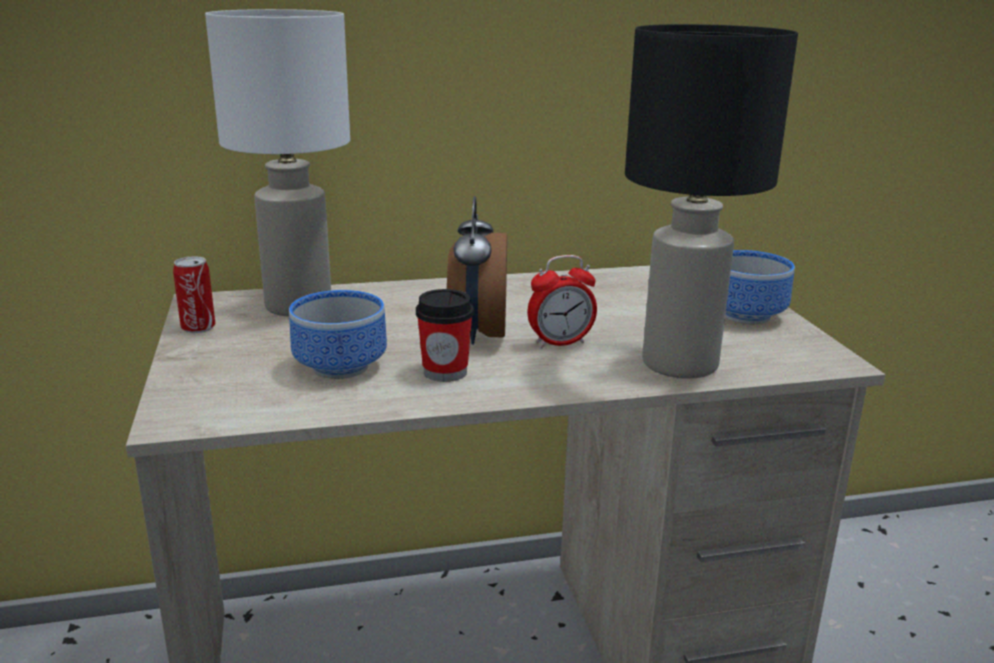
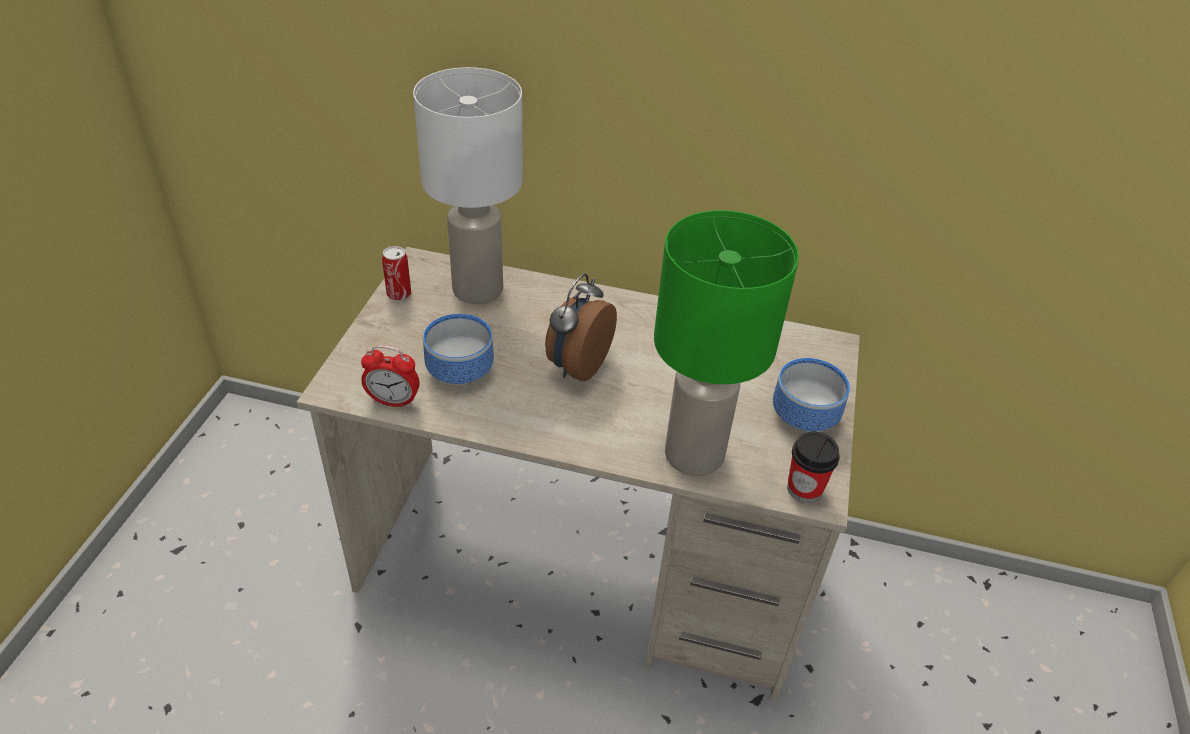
camera: 25 degrees right, 20 degrees up
(445, 372) = (522, 402): cup -> cup (804, 489)
(560, 343) = (627, 398): alarm clock -> alarm clock (393, 401)
(682, 364) = (695, 455): black table lamp -> green table lamp

